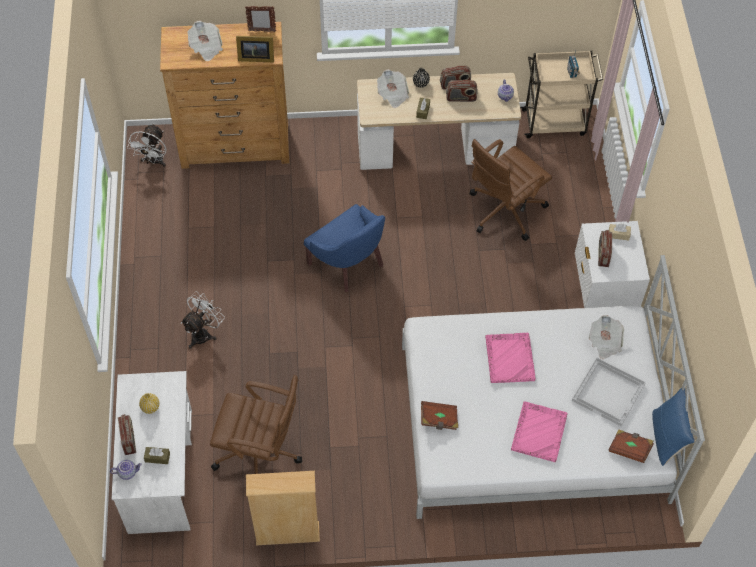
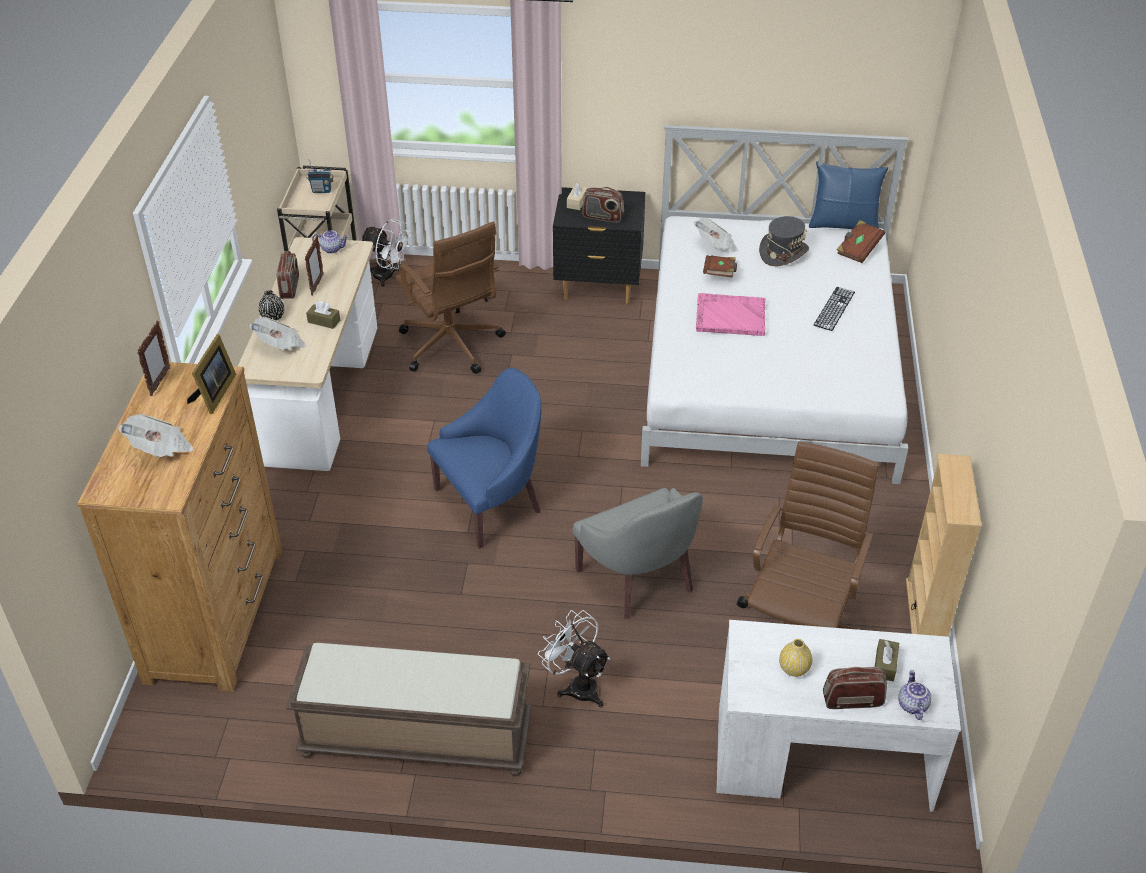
camera: 80 degrees left, 15 degrees down
(153, 161) = (200, 731): white fan -> white fan (388, 276)
(158, 259) = (415, 738): none -> brown bench
(294, 357) = (640, 579): none -> grey armchair
(439, 419) = (813, 386): brown book -> brown book (719, 274)
(461, 98) = (317, 285): radio -> picture frame
(539, 431) = (834, 308): pink tray -> keyboard
(603, 293) = (598, 288): white nightstand -> black nightstand
(609, 392) = (783, 253): white tray -> grey hat

